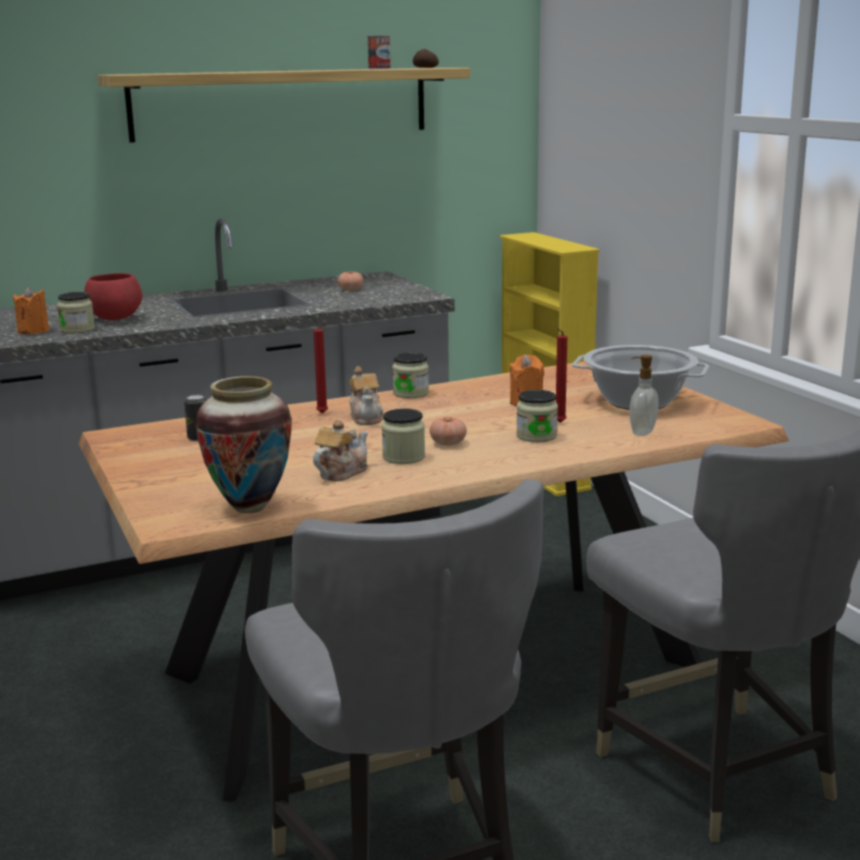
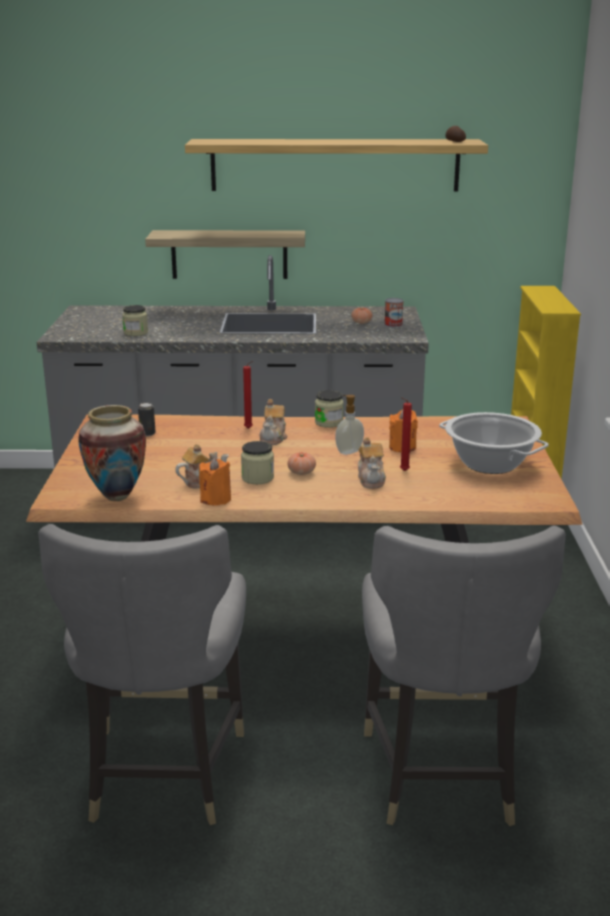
camera: 25 degrees right, 5 degrees up
(33, 331) = (108, 330): orange candle -> orange candle (215, 499)
(116, 319) = (170, 326): red bowl -> none
(157, 225) = (229, 254): none -> shelf
(379, 68) = (409, 142): can -> can (393, 324)
(536, 436) = (371, 479): jar -> teapot
(641, 432) = (454, 493): soap dispenser -> soap dispenser (348, 451)

